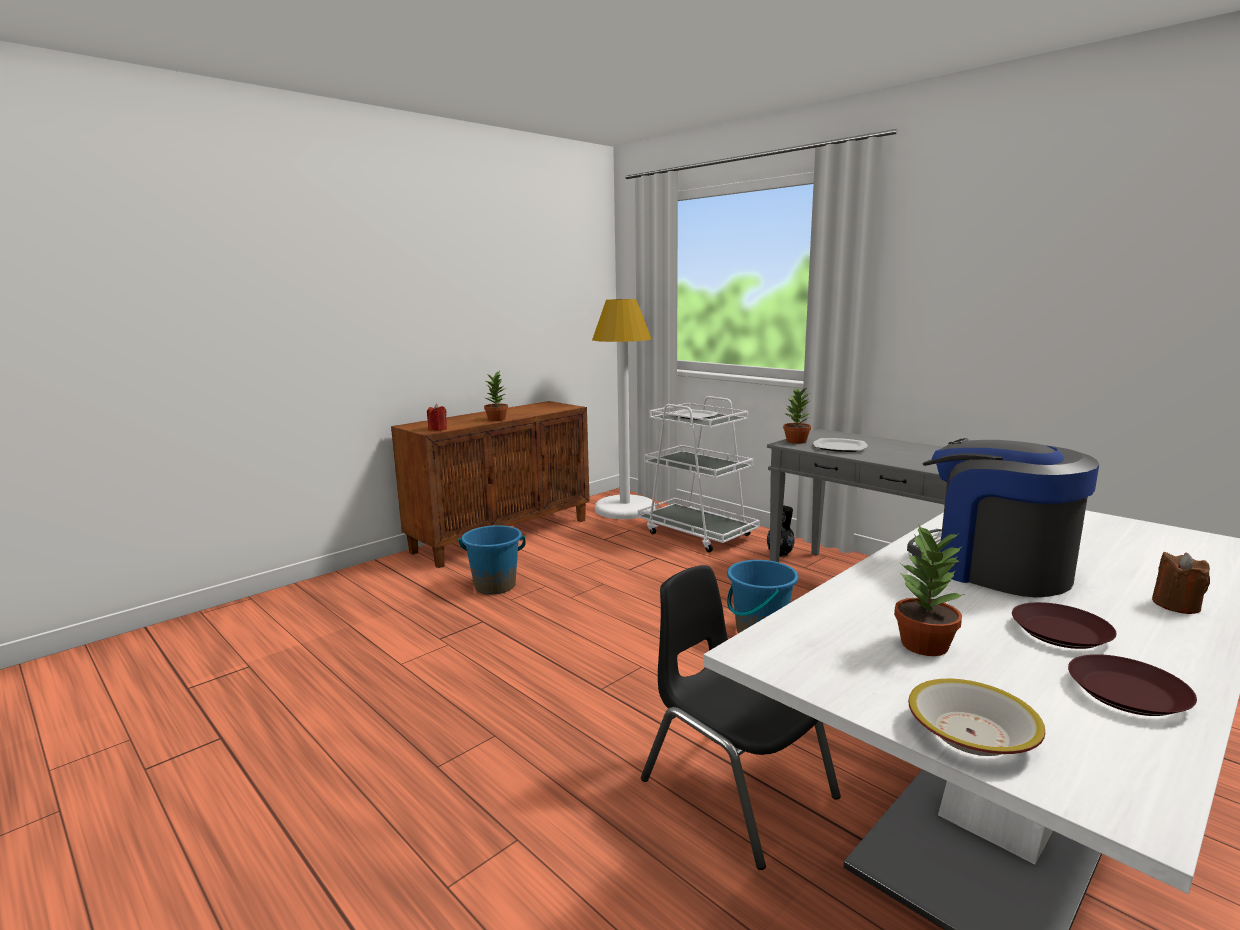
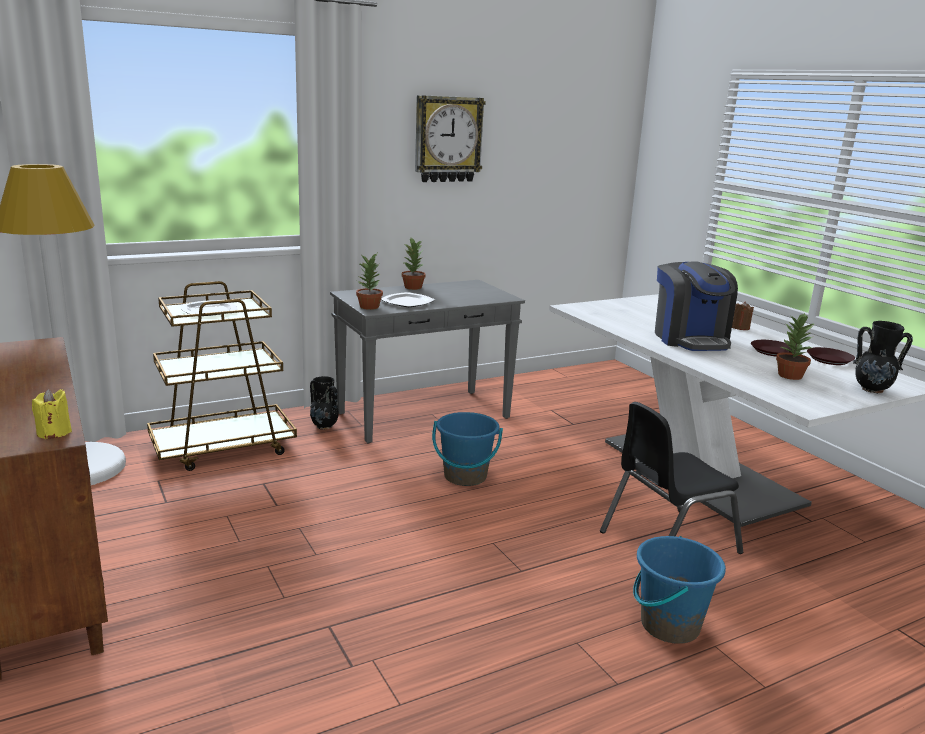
camera: 75 degrees left, 5 degrees up
(438, 429) = (54, 432): red candle -> yellow candle
(495, 586) = (229, 604): blue bucket -> blue bucket (669, 625)
(497, 419) = (51, 390): potted plant -> potted plant (413, 287)
(697, 534) = (224, 447): white cart -> brown cart
(970, 733) = (872, 390): bowl -> black vase
(992, 568) = (690, 339): coffee machine -> coffee machine turned 75 degrees counterclockwise
(998, 274) = (447, 139): none -> wall clock

